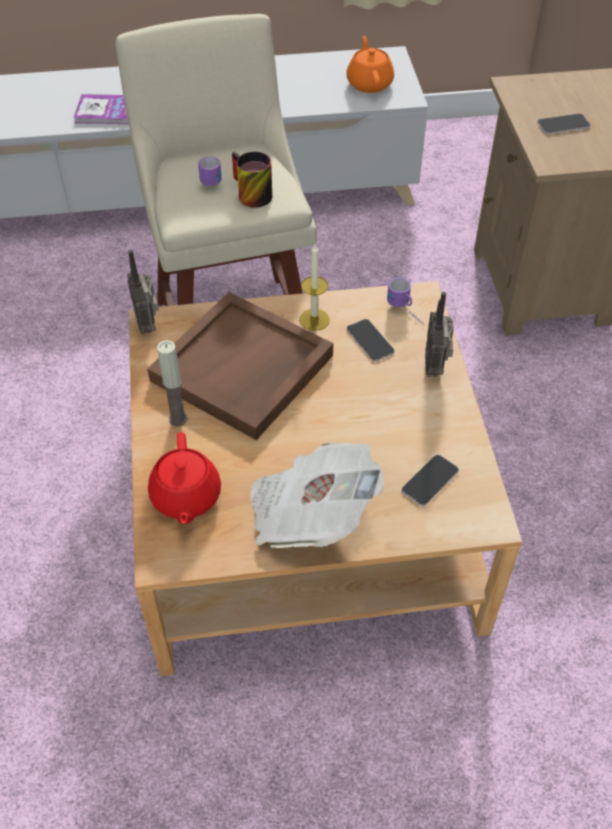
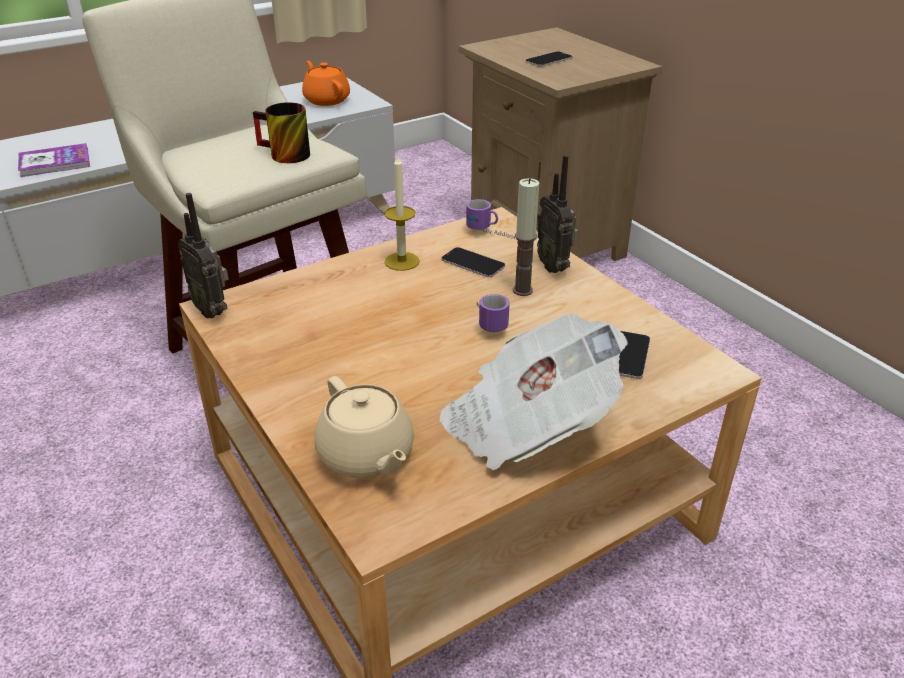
camera: 25 degrees left, 15 degrees down
(178, 419) = (305, 383): candle -> candle (522, 290)
(185, 497) = (366, 455): red teapot -> beige teapot
(214, 177) = (233, 151): mug -> mug (487, 322)
(242, 369) = (352, 320): brown tray -> none

